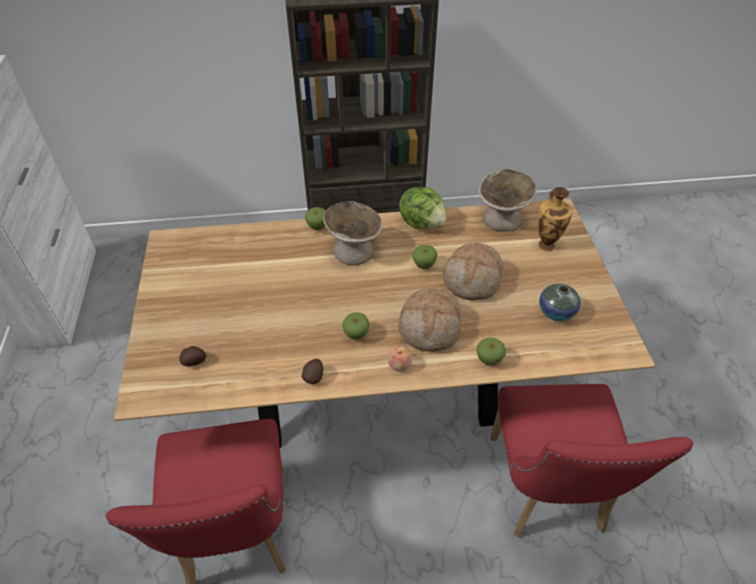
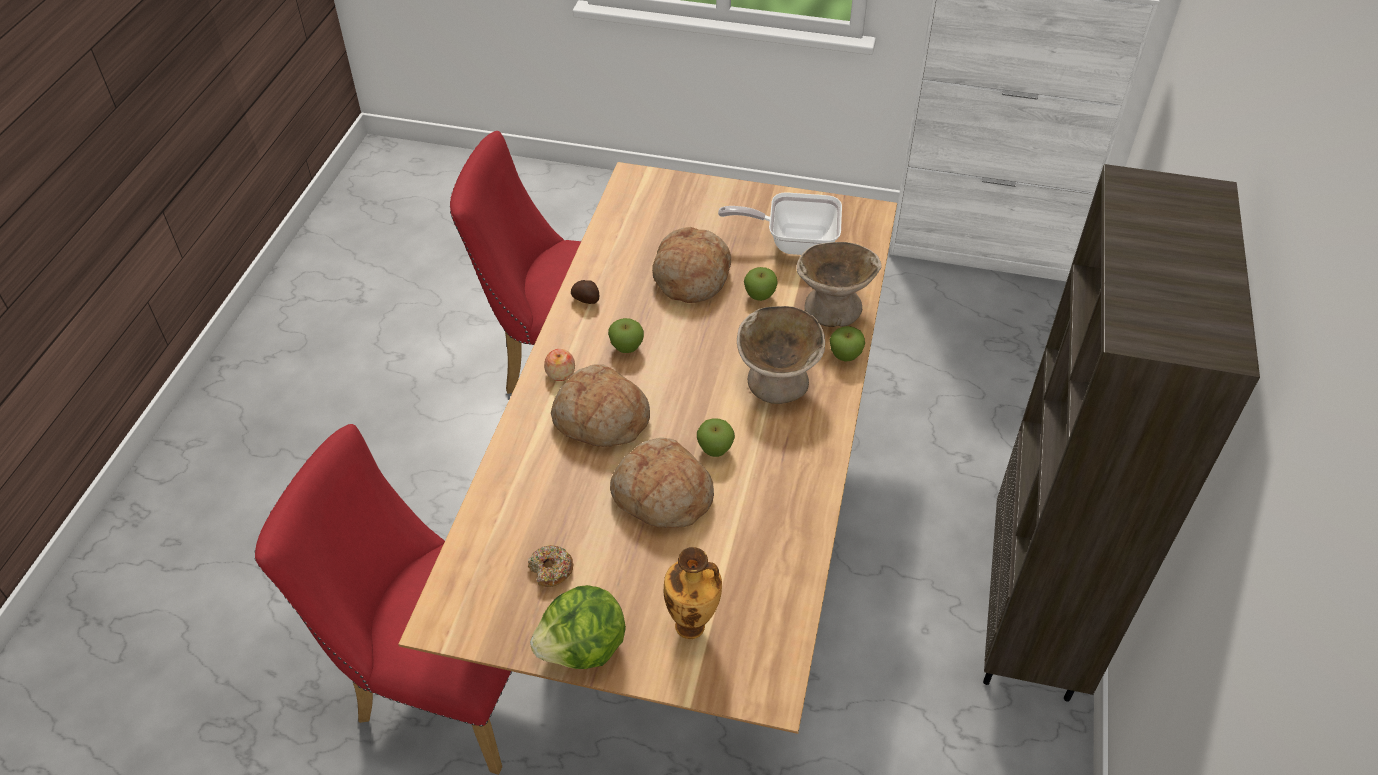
camera: 110 degrees right, 0 degrees up
(194, 361) = (658, 217): potato -> none
(209, 273) = (793, 242): none -> frying pan
(265, 320) = (690, 276): none -> bread
(422, 222) = (810, 478): lettuce -> lettuce (583, 649)
(489, 360) = (517, 459): apple -> apple (759, 296)
(502, 219) = (779, 590): beige bowl -> beige bowl (833, 308)
(556, 312) = (551, 570): vase -> donut

